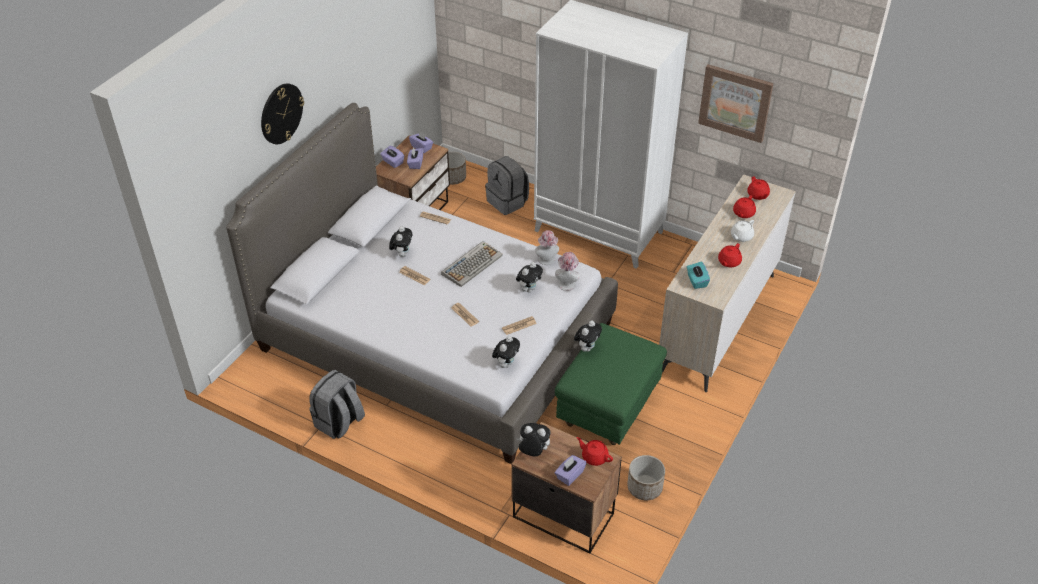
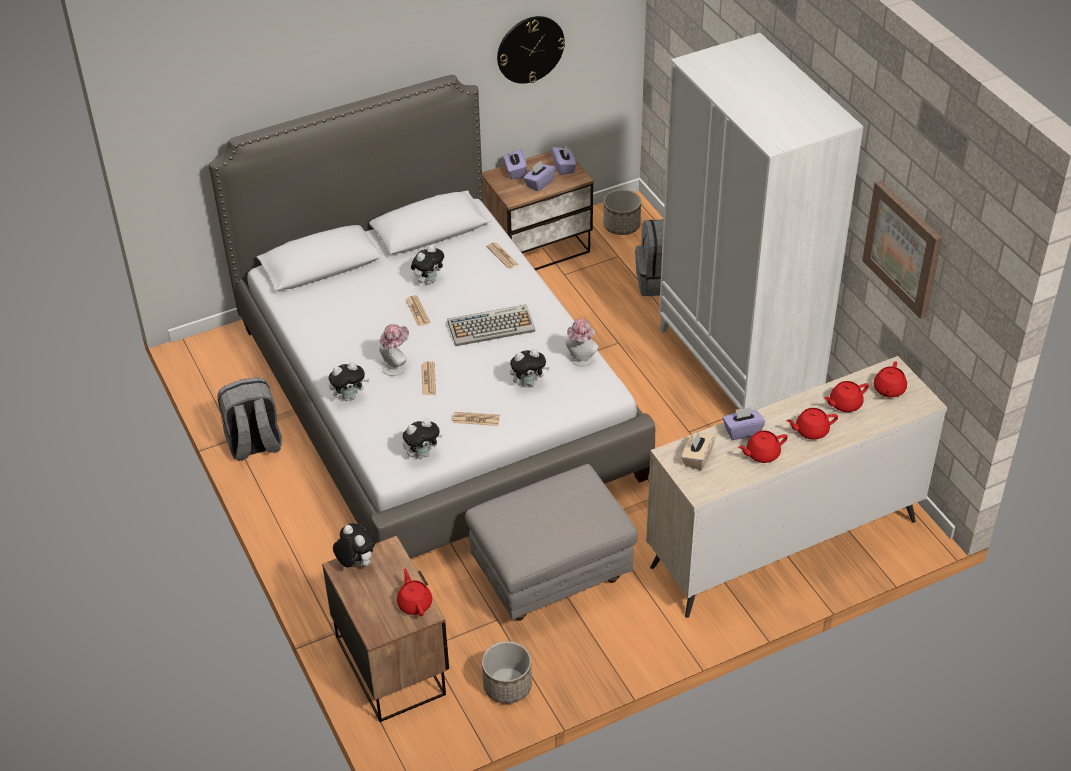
camera: 35 degrees right, 0 degrees up
(281, 113) = (332, 55): wall clock -> wall clock (530, 49)
(567, 283) = (578, 396): hat -> hat (396, 366)
(569, 475) = (370, 608): purple tissue box -> purple tissue box (742, 431)
(587, 347) = (541, 483): plush toy -> plush toy (349, 396)
(608, 407) = (551, 575): green ottoman -> grey ottoman
(696, 281) = (697, 458): turquoise tissue box -> beige tissue box
(741, 236) = (811, 431): white teapot -> red teapot

